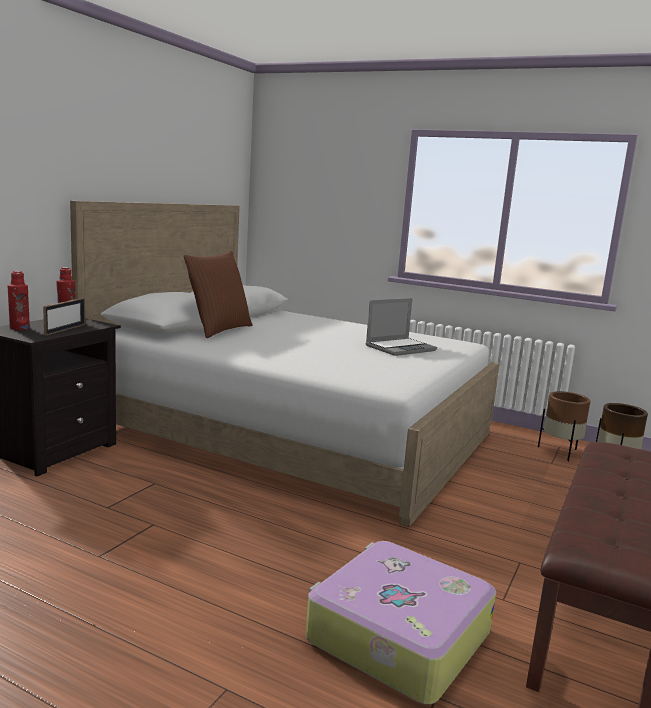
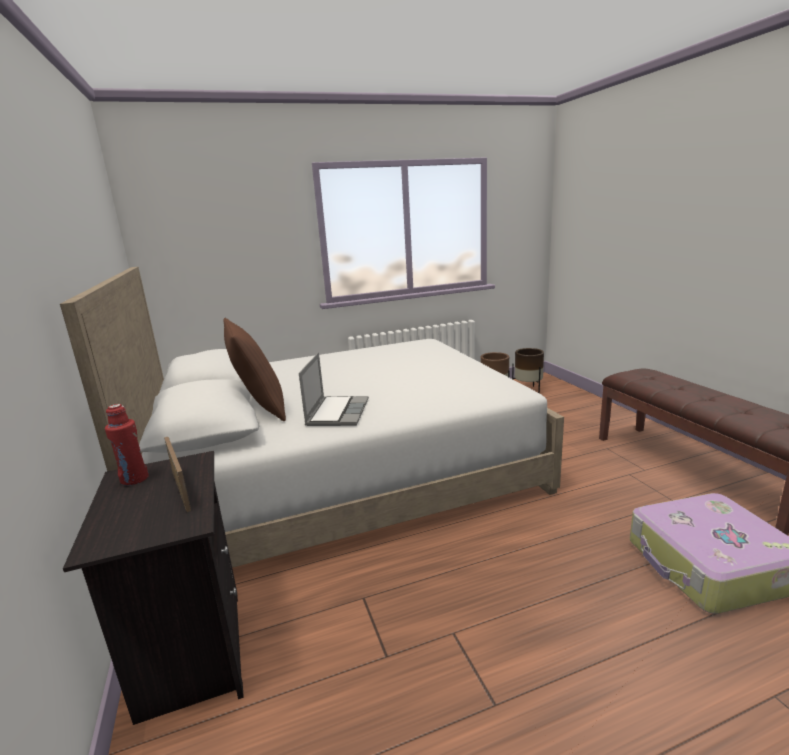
camera: 45 degrees left, 5 degrees up
(19, 328) = (117, 524): red bottle -> none
(400, 348) = (415, 361): laptop -> laptop (337, 412)

